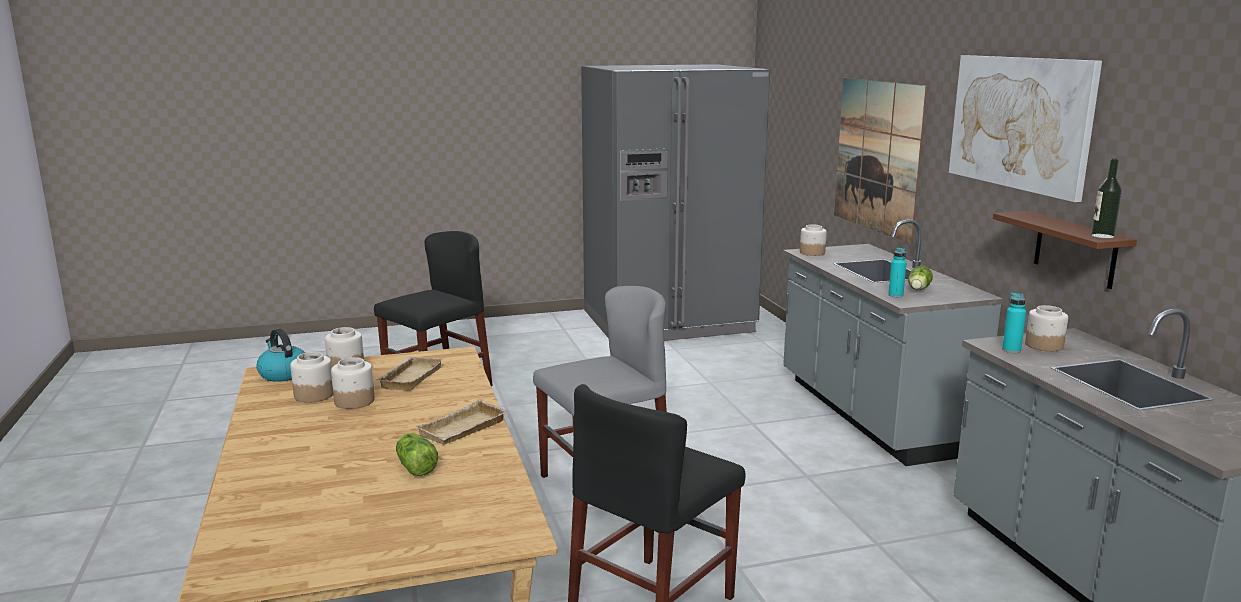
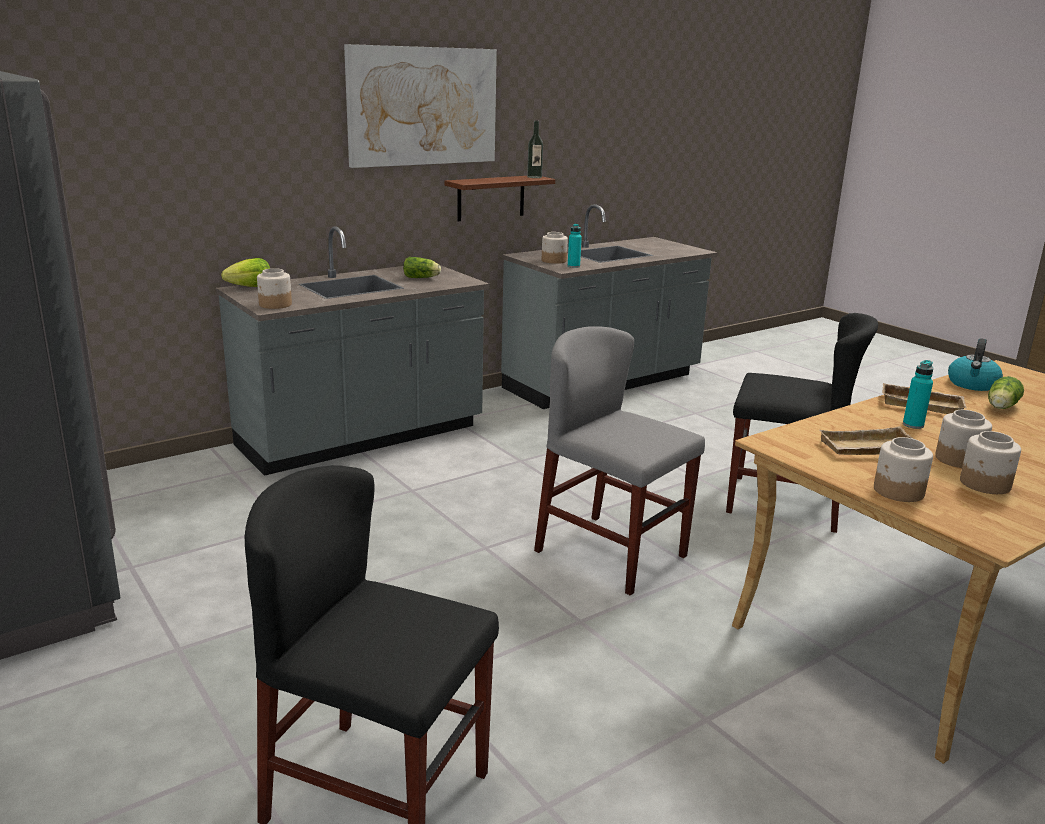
camera: 110 degrees left, 5 degrees up
(283, 374) = (977, 523): kettle -> kettle (972, 384)
(869, 249) = (250, 287): none -> lettuce
(877, 156) = (206, 176): picture -> none
(895, 295) = (448, 283): turquoise bottle -> turquoise bottle (913, 425)

